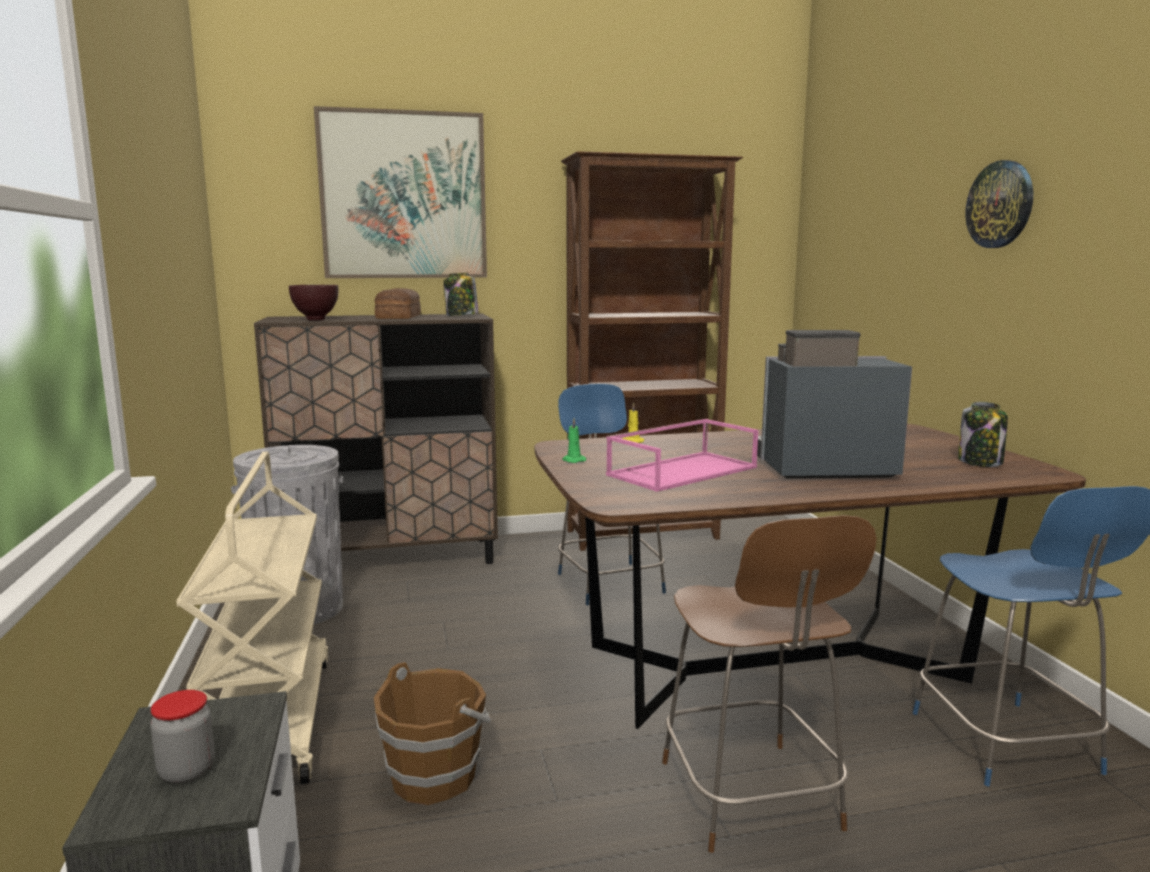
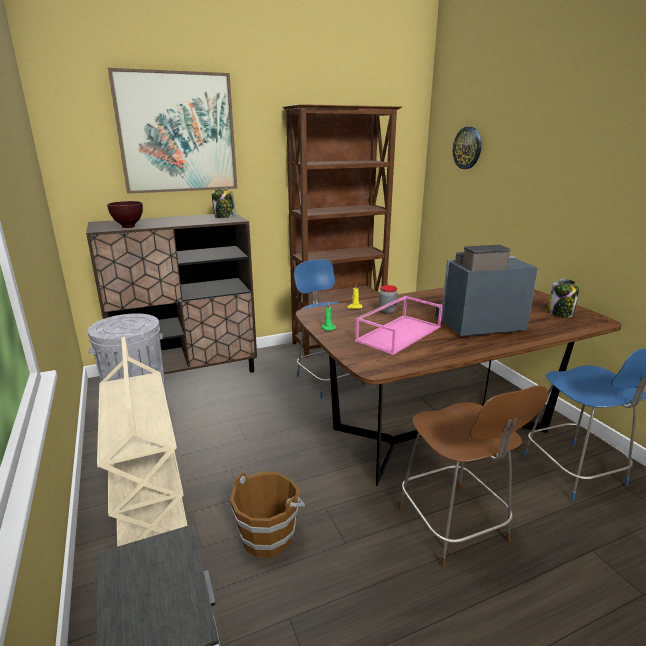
camera: 10 degrees left, 10 degrees up
(187, 771) = (154, 605): jar -> jar (387, 311)
(400, 317) = (184, 220): bread -> none
(1000, 204) = (573, 153): wall clock -> wall clock (467, 148)

